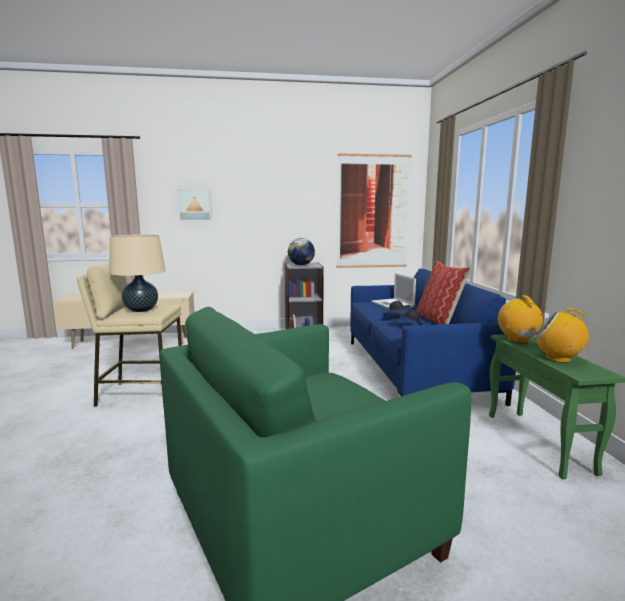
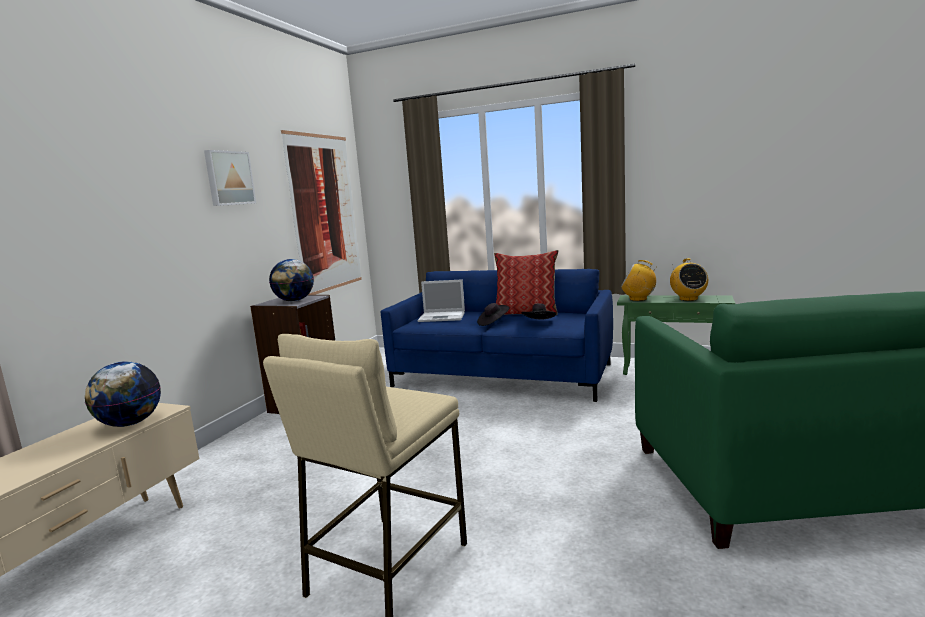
camera: 60 degrees left, 0 degrees up
(141, 310) = (393, 404): beige table lamp -> none
(165, 296) = (129, 423): none -> globe
(194, 205) = (88, 222): picture -> picture (229, 178)
(558, 359) = (688, 299): radio -> radio turned 60 degrees counterclockwise

